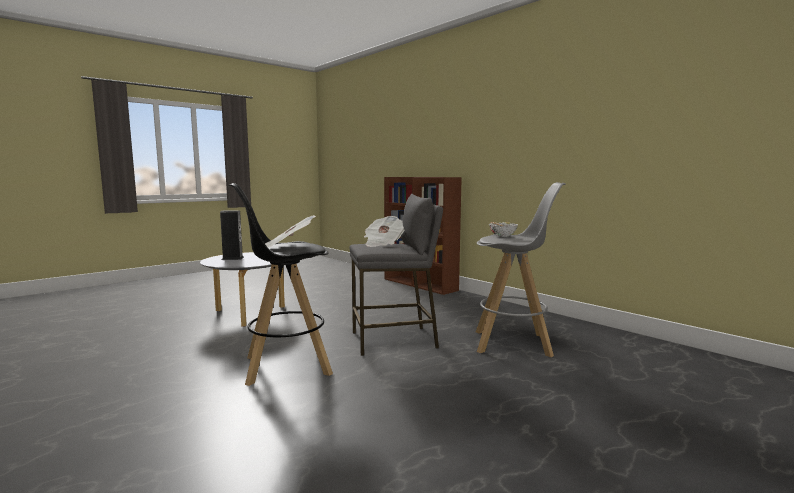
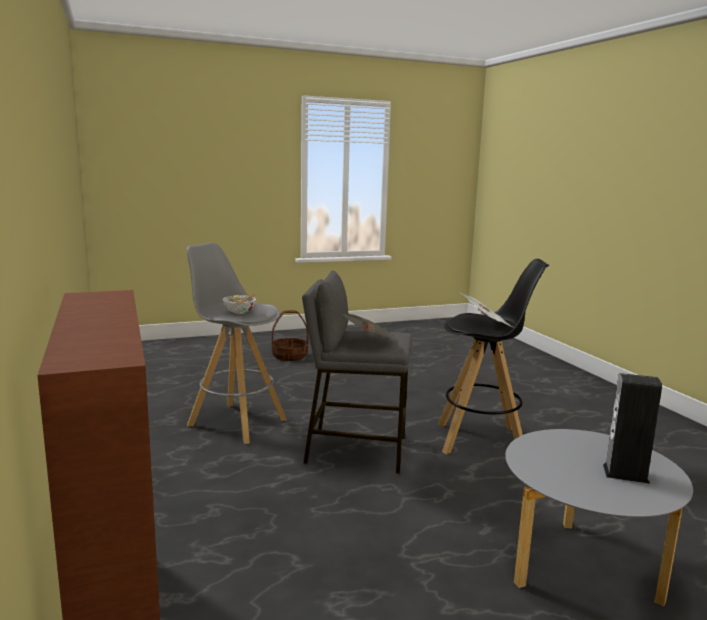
camera: 160 degrees left, 5 degrees up
(666, 465) = (290, 356): none -> basket

